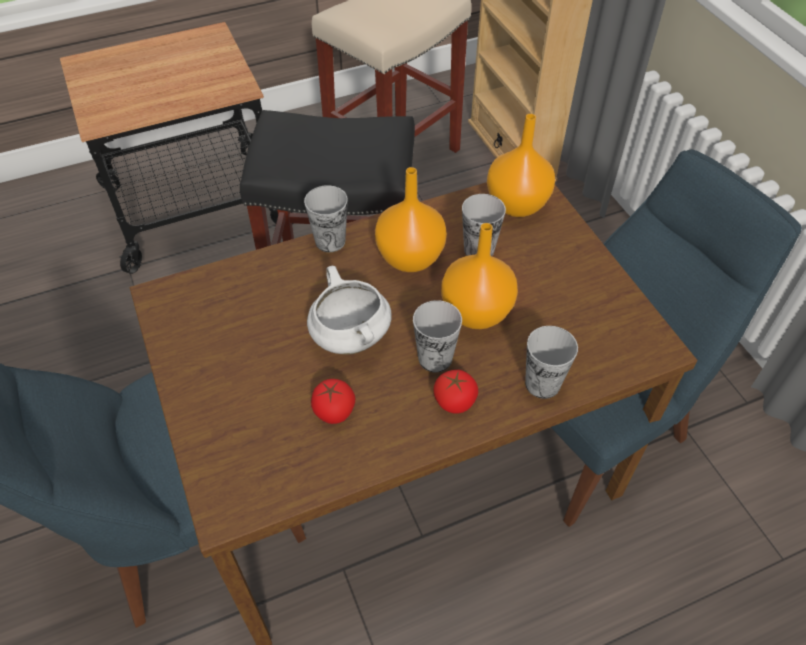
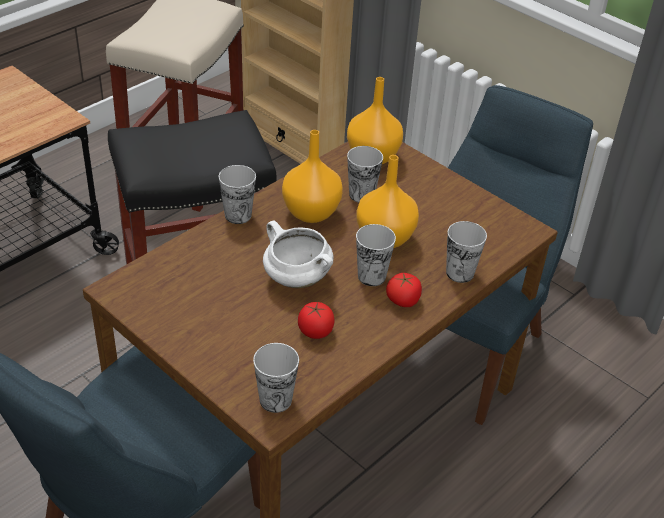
camera: 25 degrees left, 10 degrees down
(242, 487) = (275, 400): none -> cup

